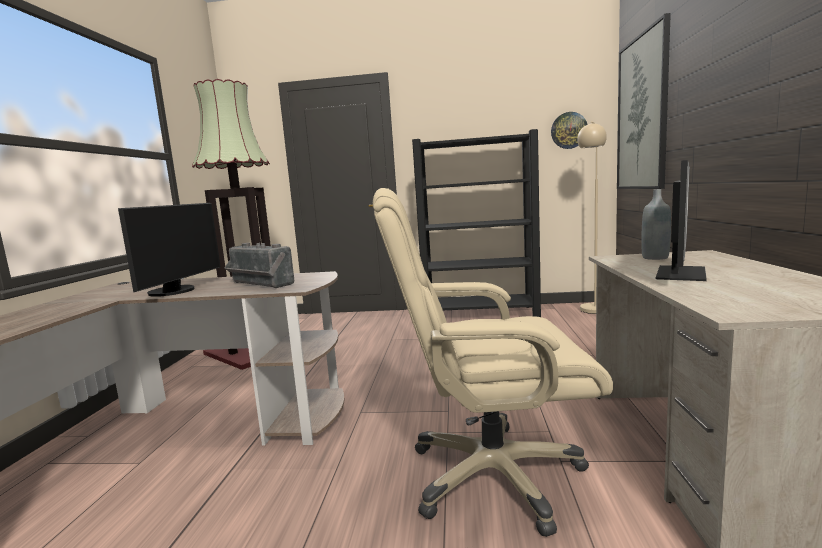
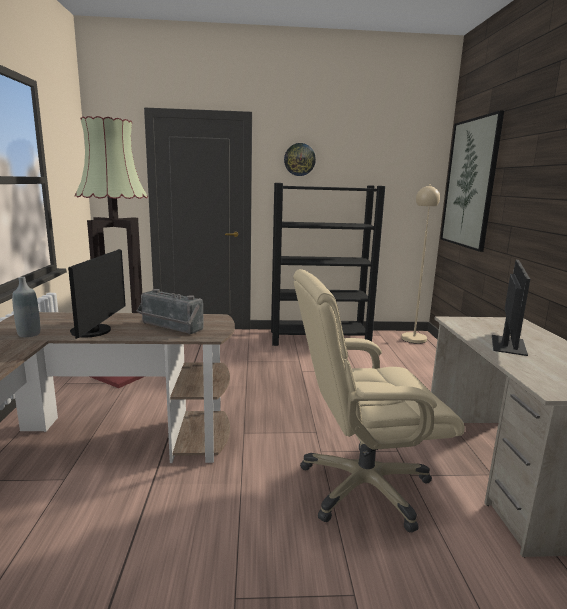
camera: 10 degrees left, 5 degrees up
(569, 130) = (406, 184): wall clock -> wall clock (299, 159)
(655, 258) = (484, 324): grey bottle -> grey bottle (29, 334)

